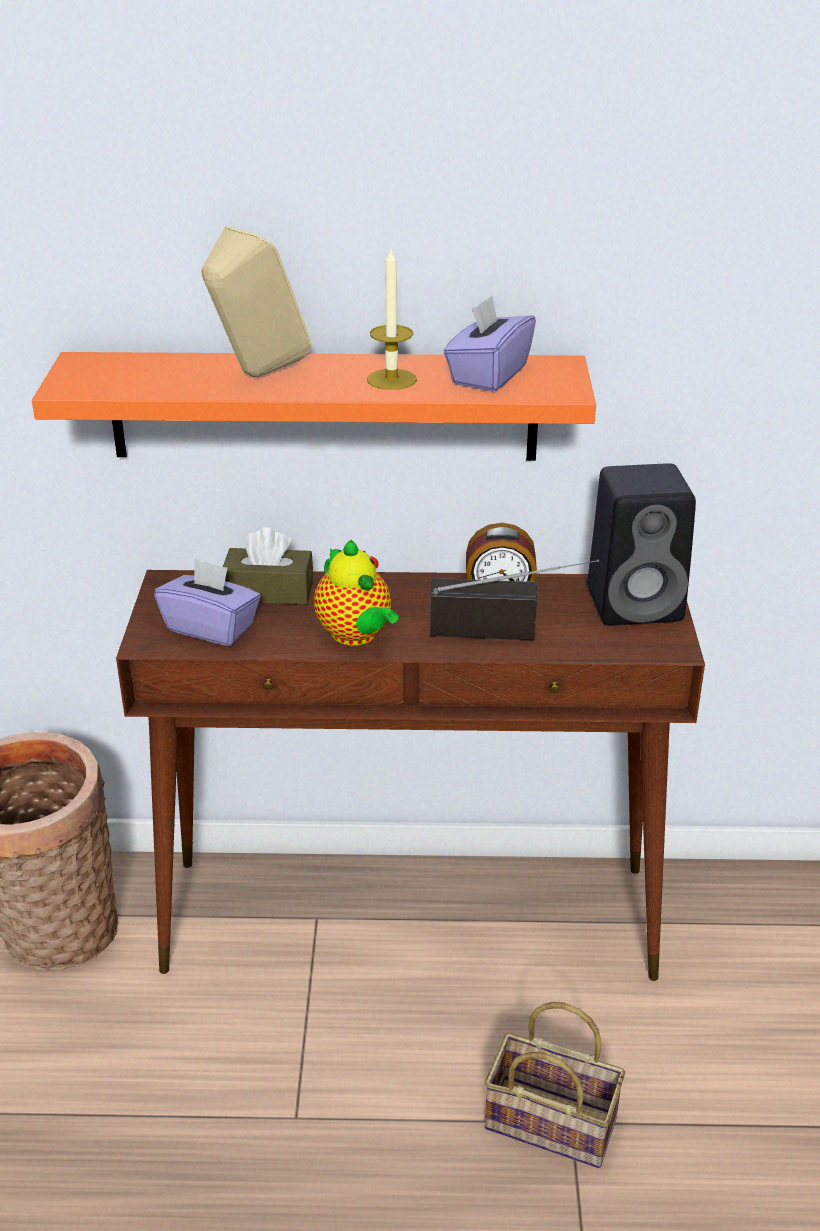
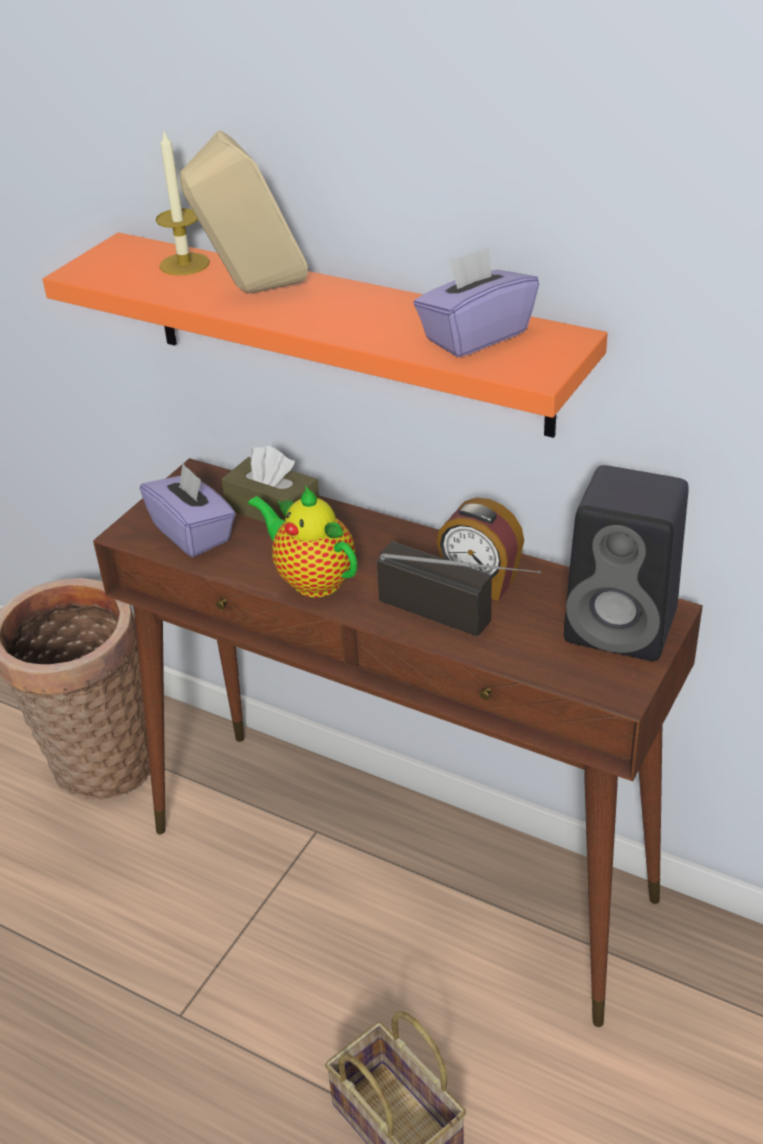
camera: 30 degrees right, 5 degrees up
(356, 635) = (312, 579): teapot -> teapot turned 135 degrees clockwise
(391, 379) = (373, 321): candle -> candle (184, 264)

